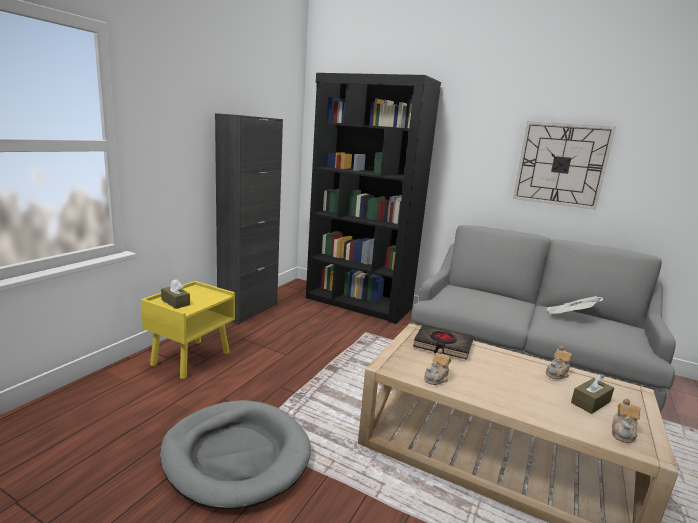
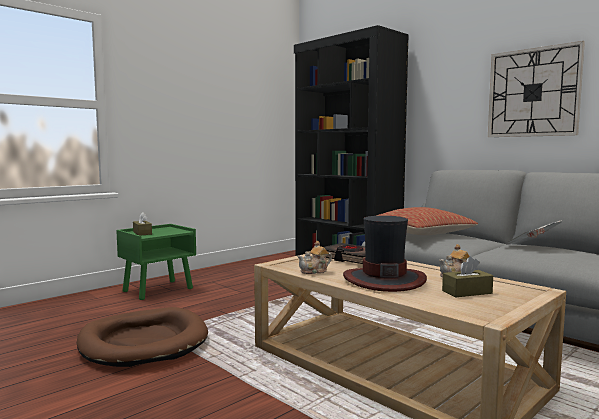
camera: 20 degrees right, 10 degrees down
(191, 358) = (158, 290): yellow nightstand -> green nightstand
(236, 455) = (144, 342): grey dog bed -> brown dog bed
(248, 310) = (233, 266): black cabinet -> none
(466, 295) = (423, 234): none -> pillow
(510, 388) = (384, 279): none -> hat
(623, 433) = (475, 308): teapot -> none

